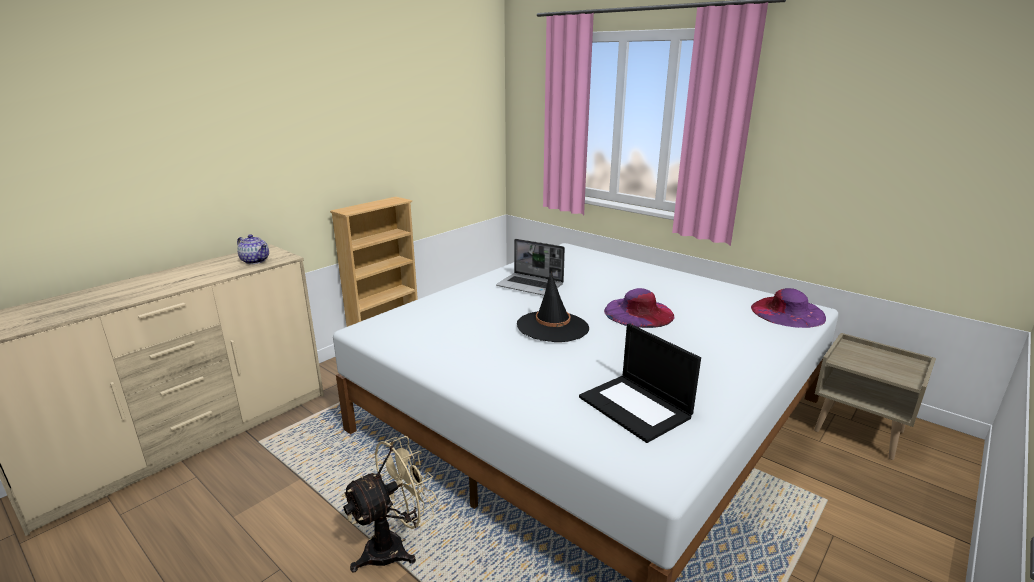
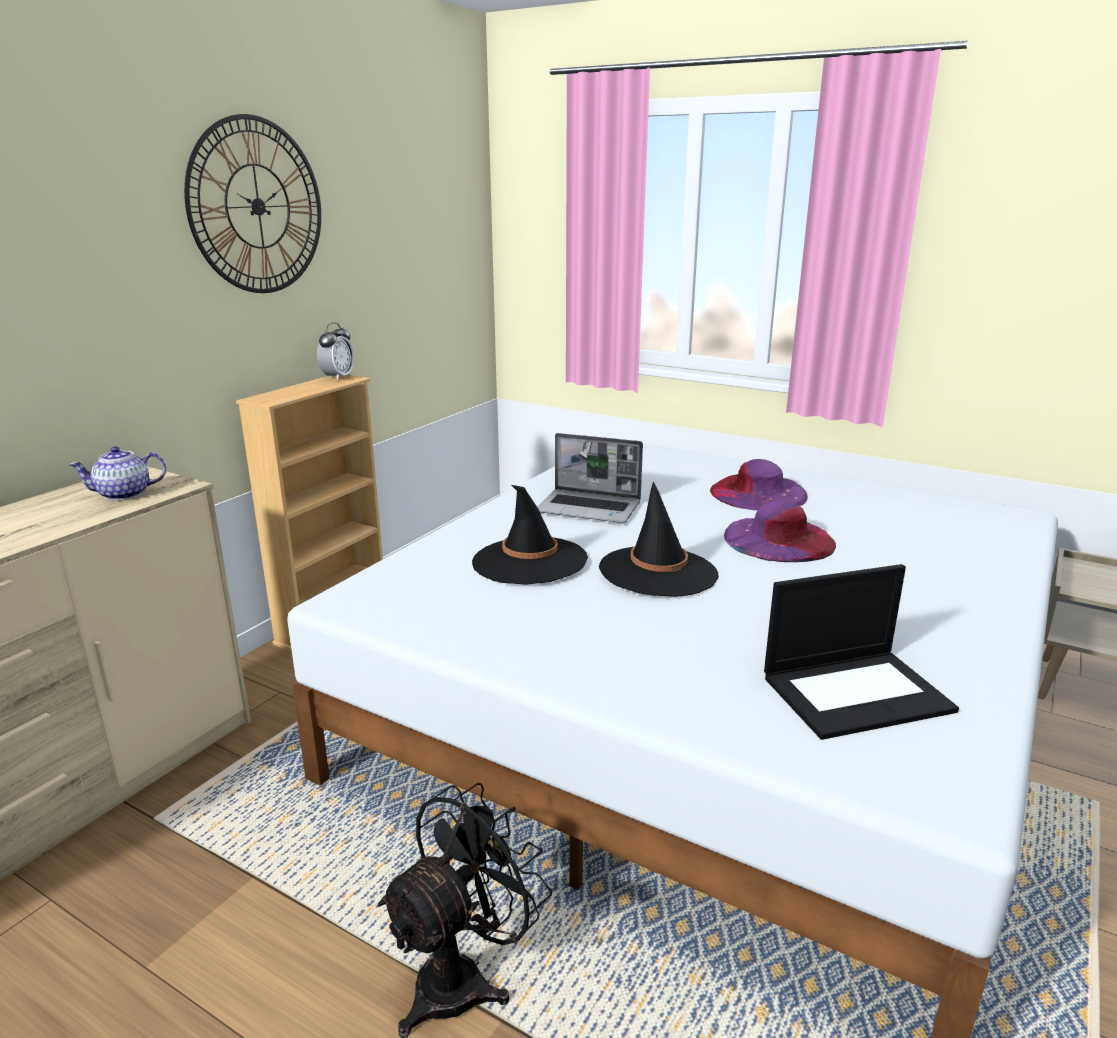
camera: 10 degrees left, 0 degrees up
(255, 261) = (125, 494): teapot -> teapot turned 135 degrees clockwise
(348, 99) = (257, 206): none -> wall clock
(393, 199) = (338, 377): none -> alarm clock
(395, 546) = (463, 978): beige fan -> black fan
(479, 314) = (529, 561): none -> black hat
(636, 407) = (857, 692): laptop -> laptop turned 60 degrees counterclockwise
(787, 312) = (992, 523): purple hat -> purple hat (758, 493)

